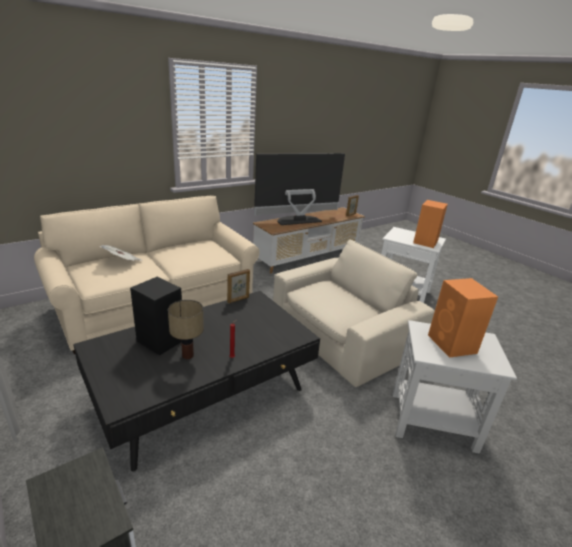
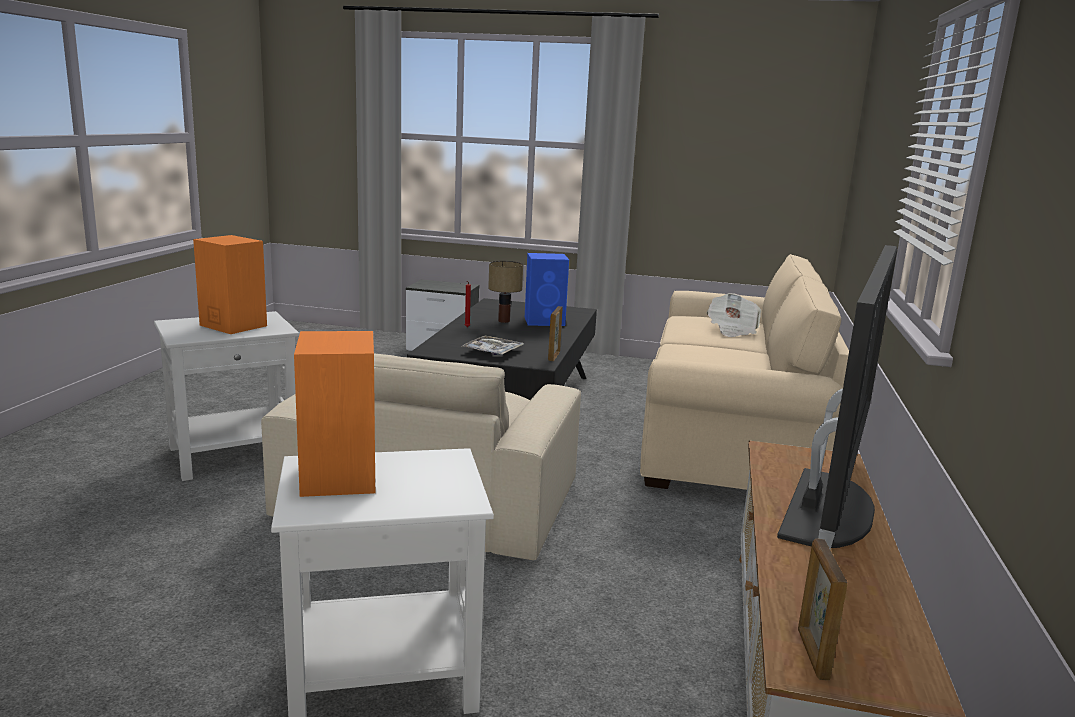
camera: 140 degrees right, 10 degrees down
(159, 340) = (545, 321): black speaker -> blue speaker
(264, 318) = (492, 351): none -> tray

